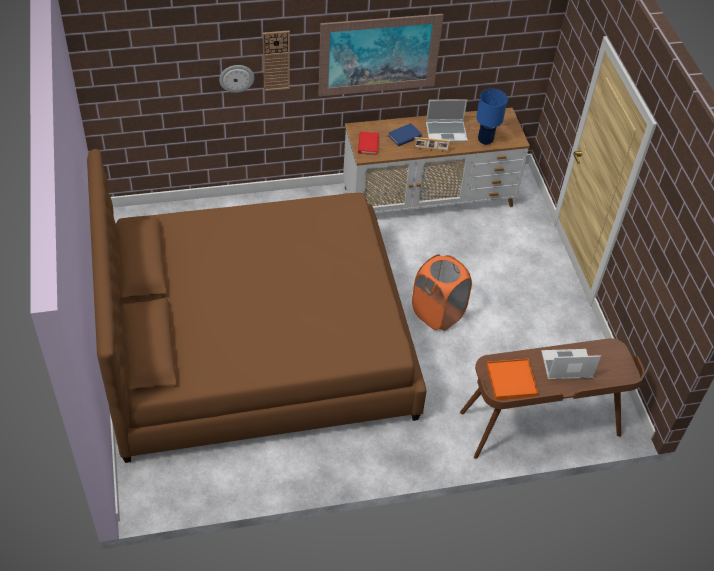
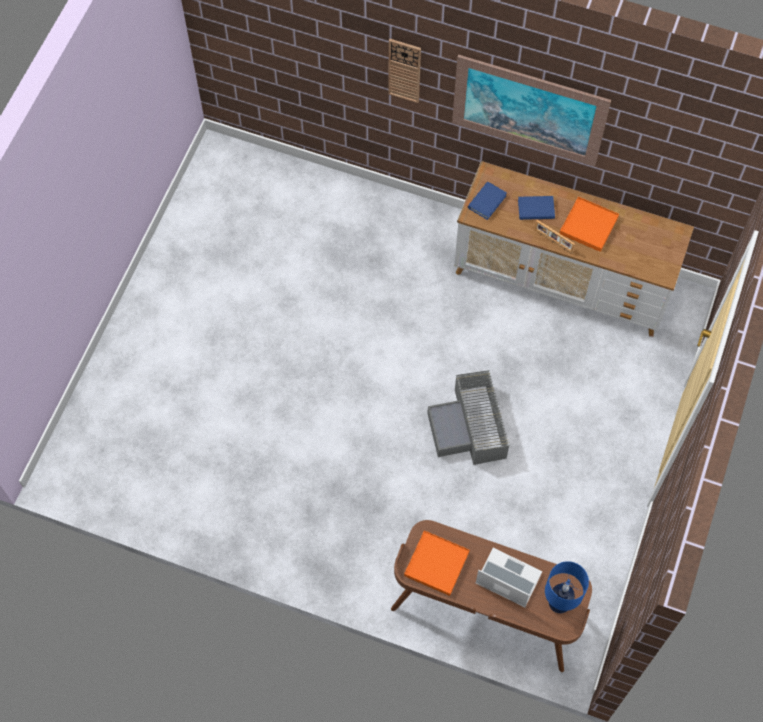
camera: 35 degrees right, 15 degrees up
(236, 78) = (358, 69): wall clock -> none
(256, 342) = (262, 364): brown bed -> none
(368, 144) = (487, 201): red book -> blue book
(438, 313) = (470, 427): orange laundry basket -> grey storage box
(446, 132) = (589, 225): laptop -> orange tray
(485, 140) = (626, 258): blue table lamp -> blue table lamp (559, 603)

